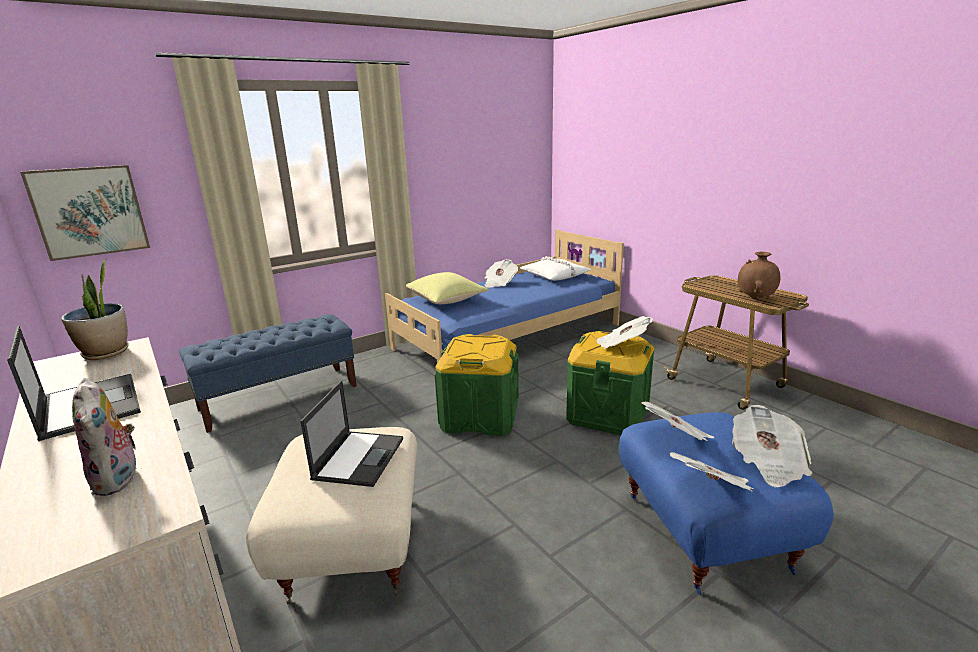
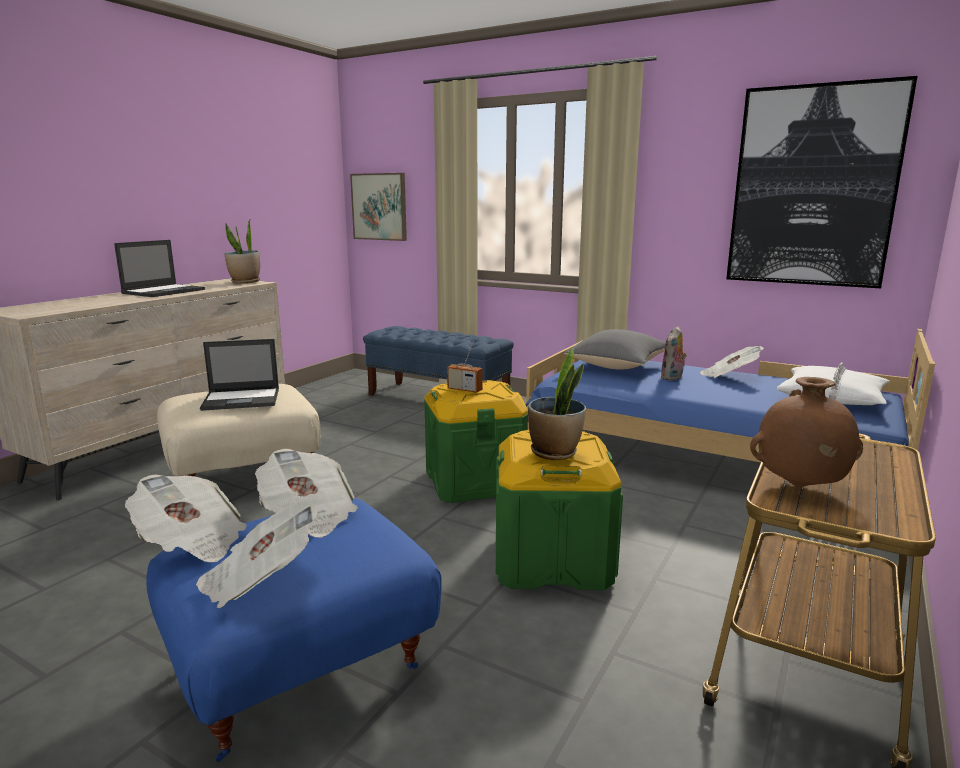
camera: 65 degrees right, 5 degrees down
(119, 479) = (69, 306): plush toy -> plush toy (672, 378)
(447, 301) = (618, 367): yellow pillow -> grey pillow
(471, 349) = (464, 390): none -> radio
(499, 156) = (813, 187): none -> picture
(622, 345) = (555, 452): newspaper -> potted plant

